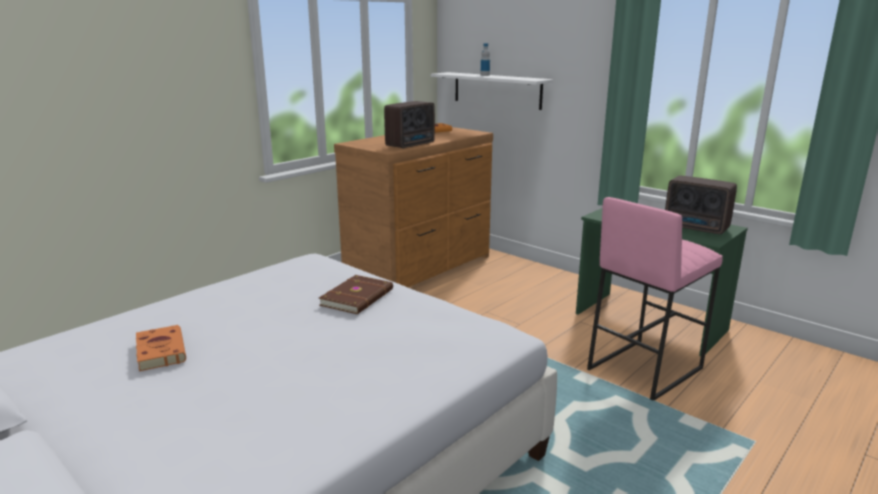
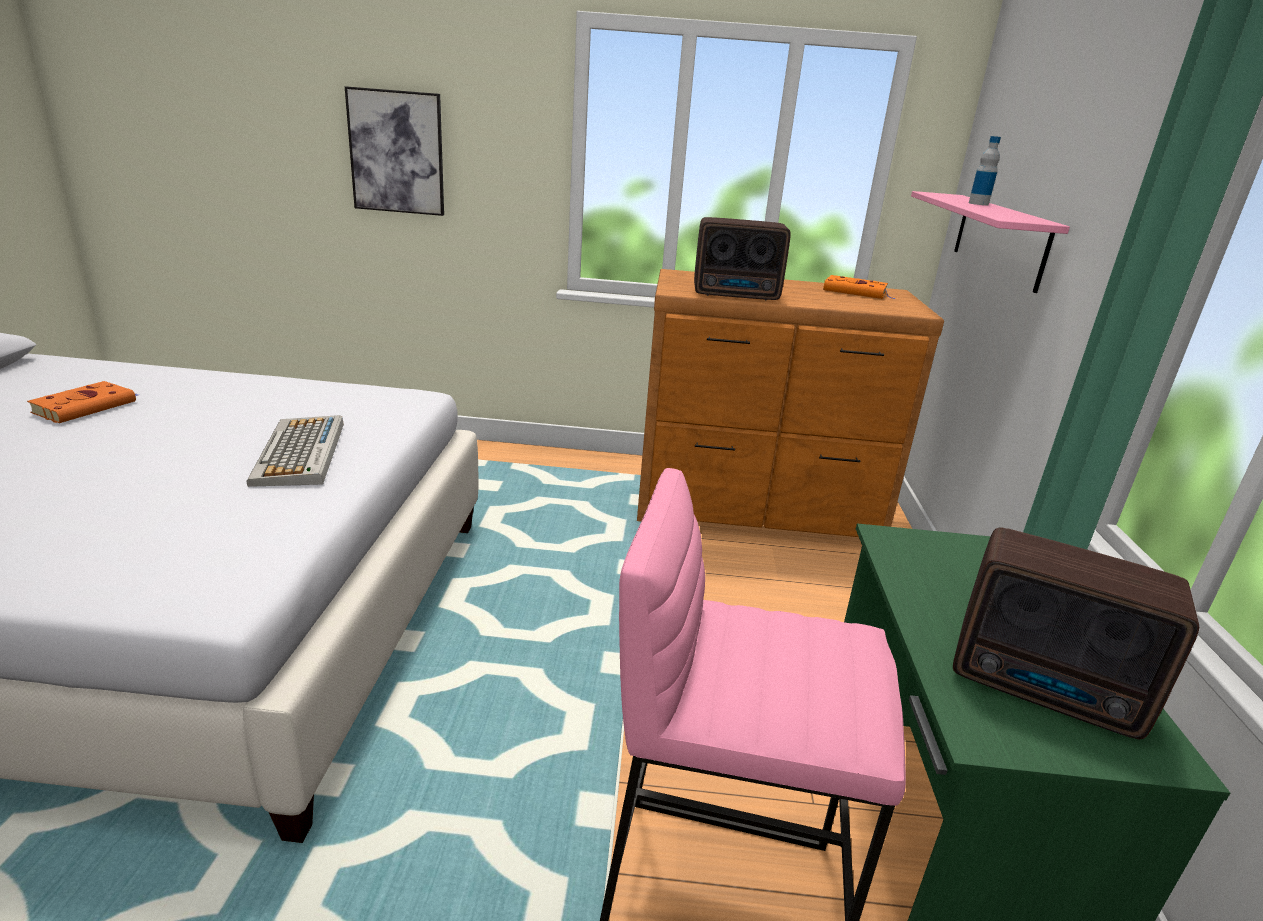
camera: 50 degrees right, 5 degrees up
(129, 101) = (397, 152): none -> picture
(358, 297) = (300, 453): brown book -> keyboard
(497, 90) = (999, 239): white shelf -> pink shelf
(697, 228) = (1047, 690): radio -> radio turned 60 degrees counterclockwise

